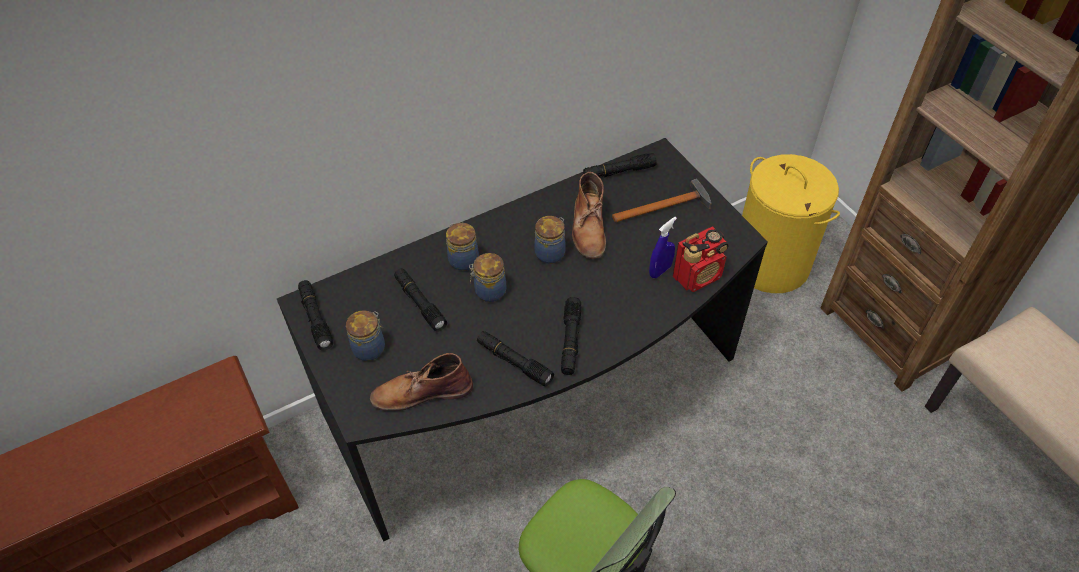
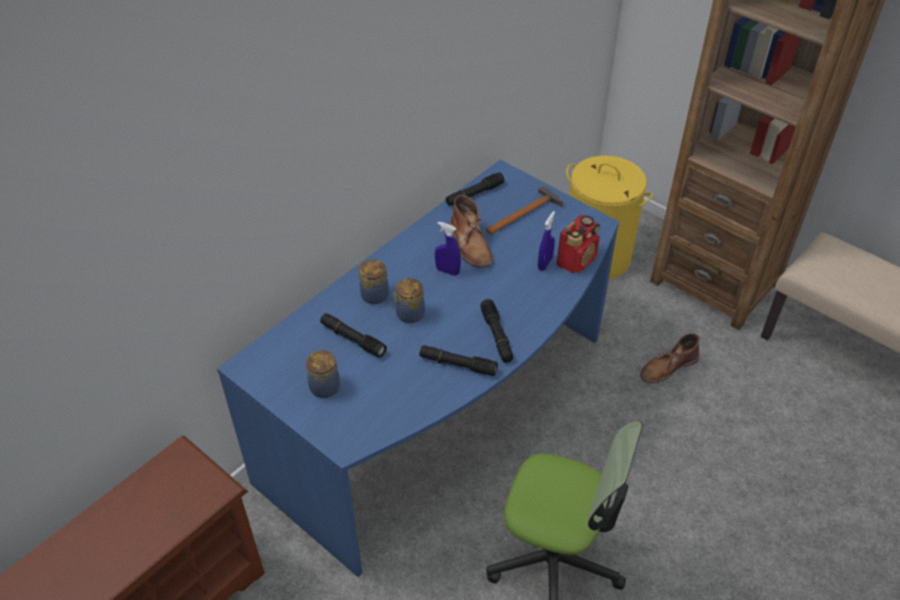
camera: 20 degrees left, 5 degrees down
(316, 318) = (263, 375): black flashlight -> none
(421, 392) = (389, 410): brown boot -> brown boot (668, 367)
(537, 394) = (444, 413): black desk -> blue desk
(551, 253) = (447, 271): jar -> blue spray bottle

